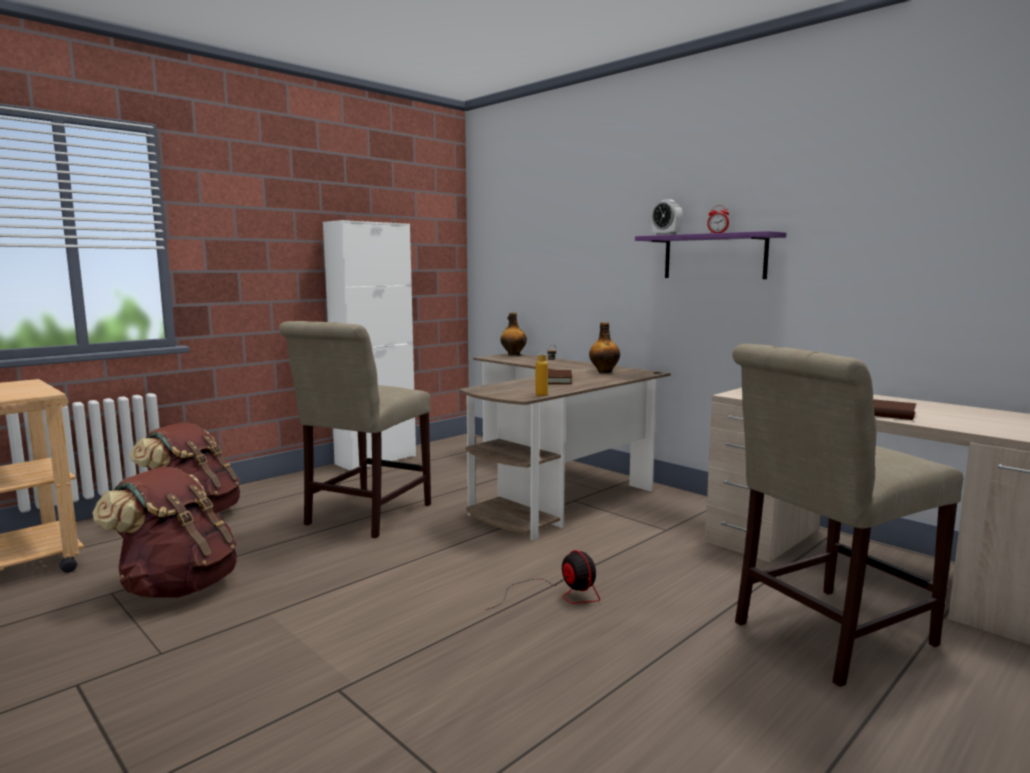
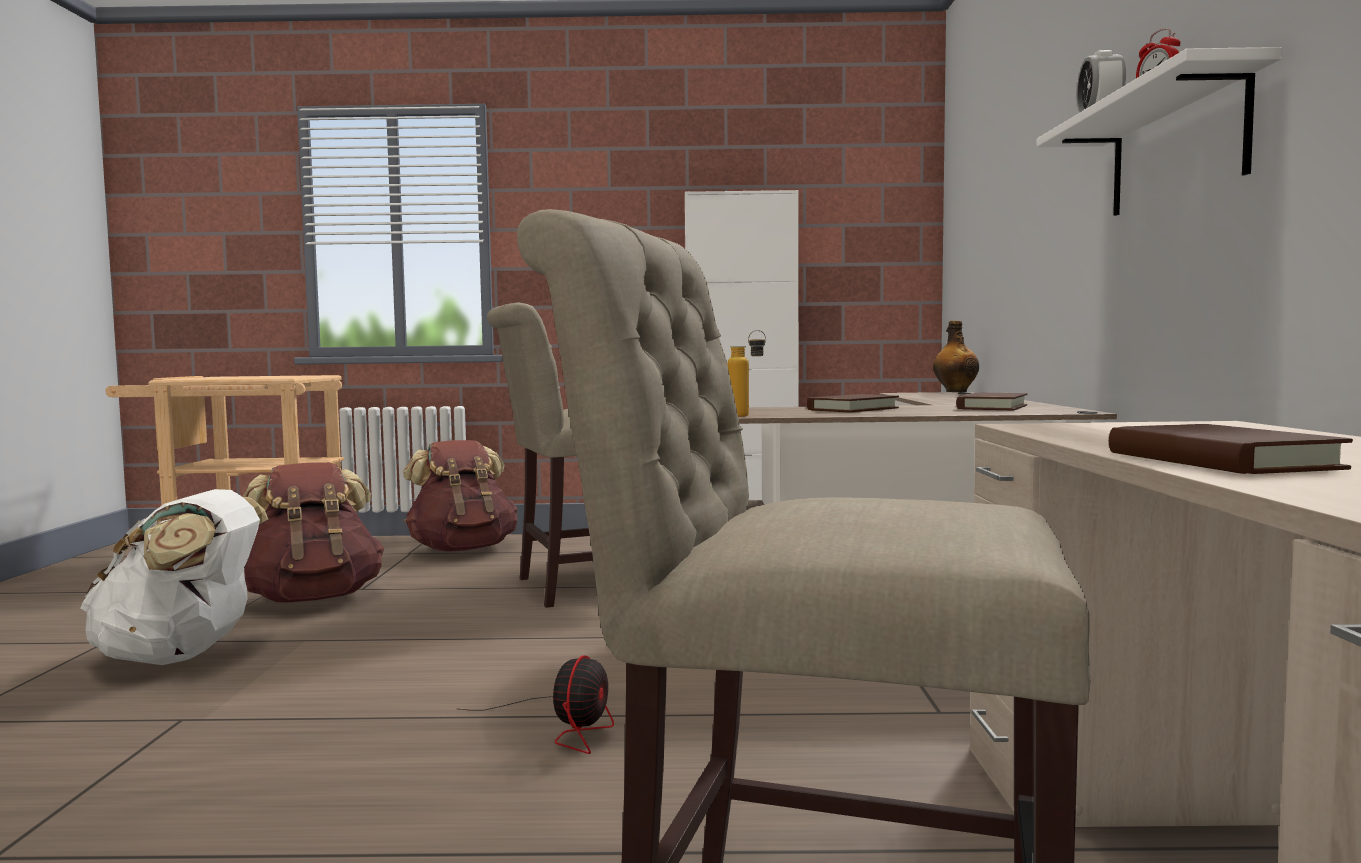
camera: 45 degrees right, 5 degrees down
(198, 661) = (182, 656): none -> white backpack
(604, 371) = (992, 407): bottle -> brown book
(714, 256) = (1176, 149): purple shelf -> white shelf

